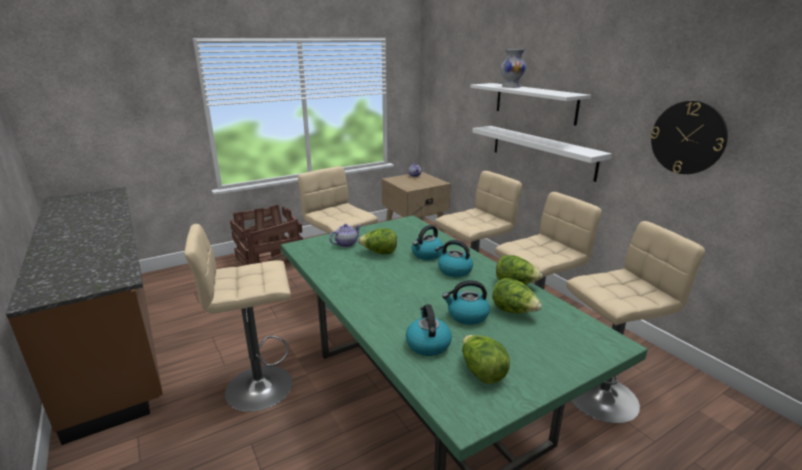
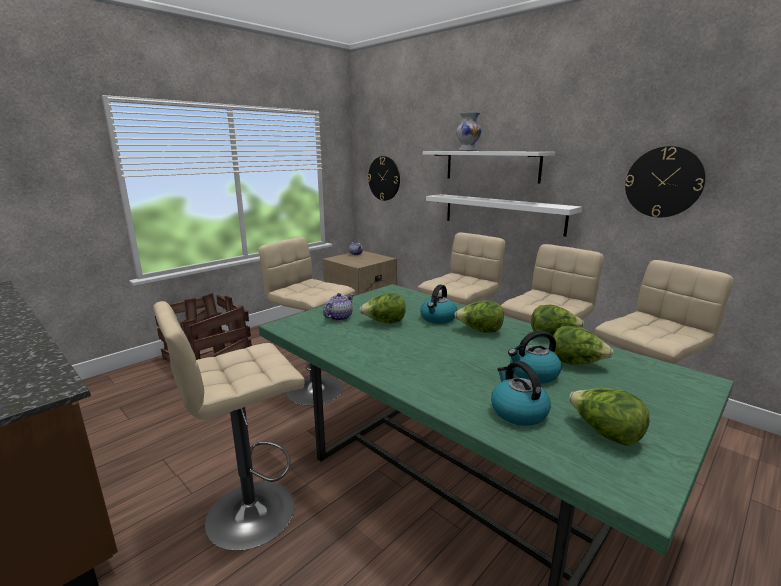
camera: 15 degrees left, 5 degrees down
(444, 104) = (384, 178): none -> wall clock
(454, 270) = (479, 331): kettle -> lettuce

